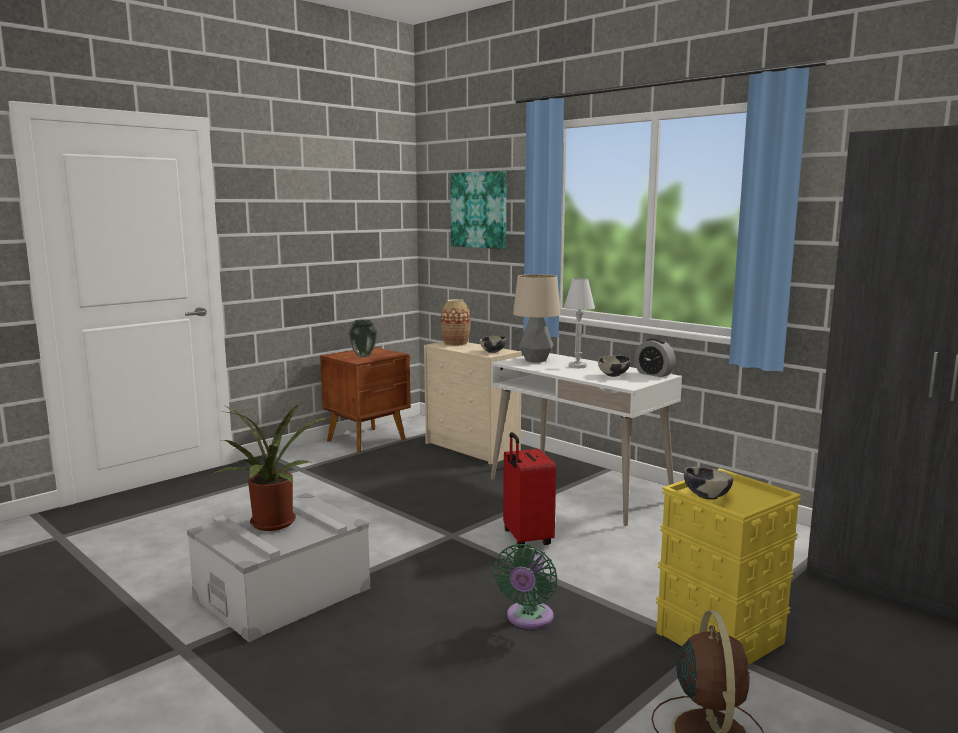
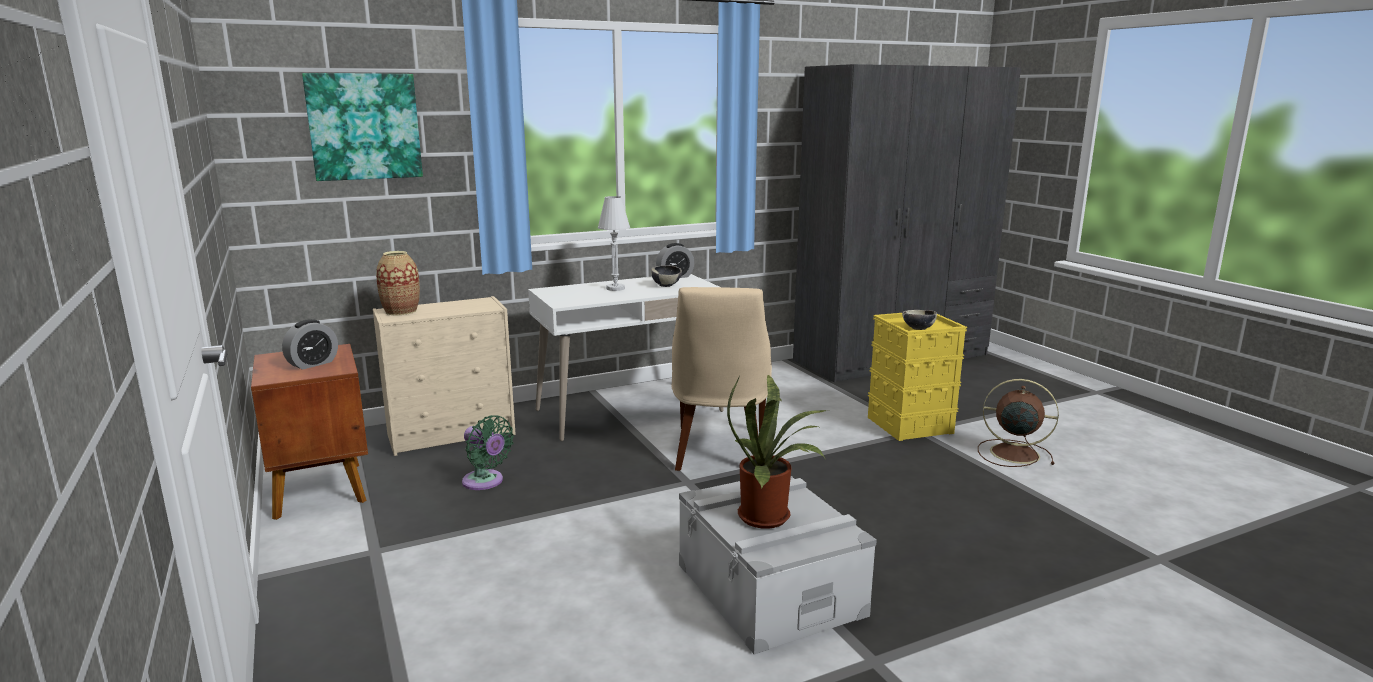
camera: 70 degrees left, 5 degrees up
(364, 355) = (313, 364): vase -> alarm clock
(493, 352) = (479, 304): bowl -> none
(526, 538) = (719, 452): red suitcase -> beige chair
(528, 619) = (866, 477): green fan -> green fan (485, 482)
(536, 360) = (569, 295): table lamp -> none

